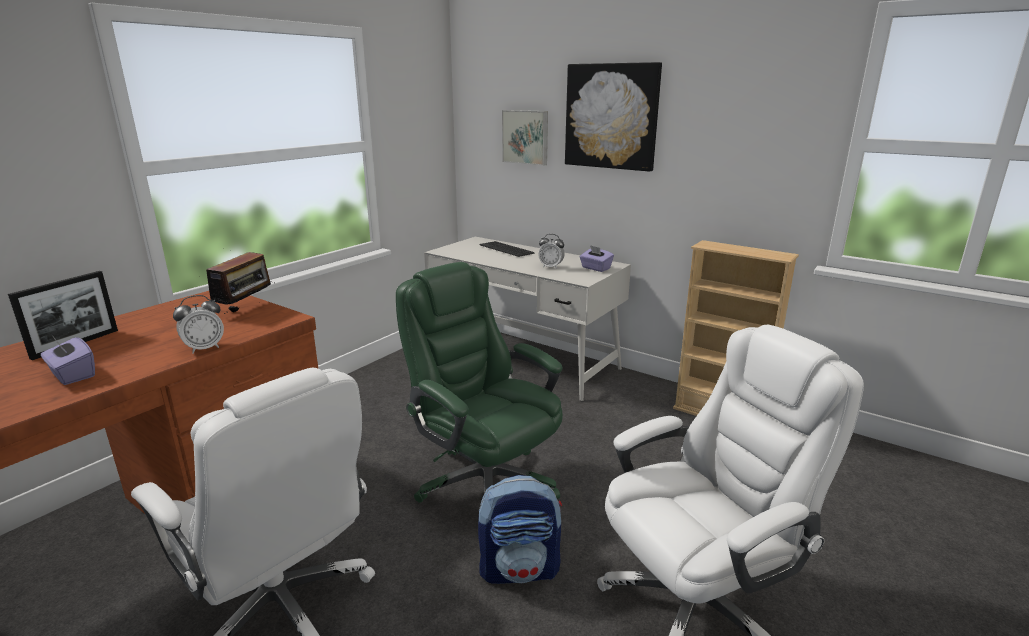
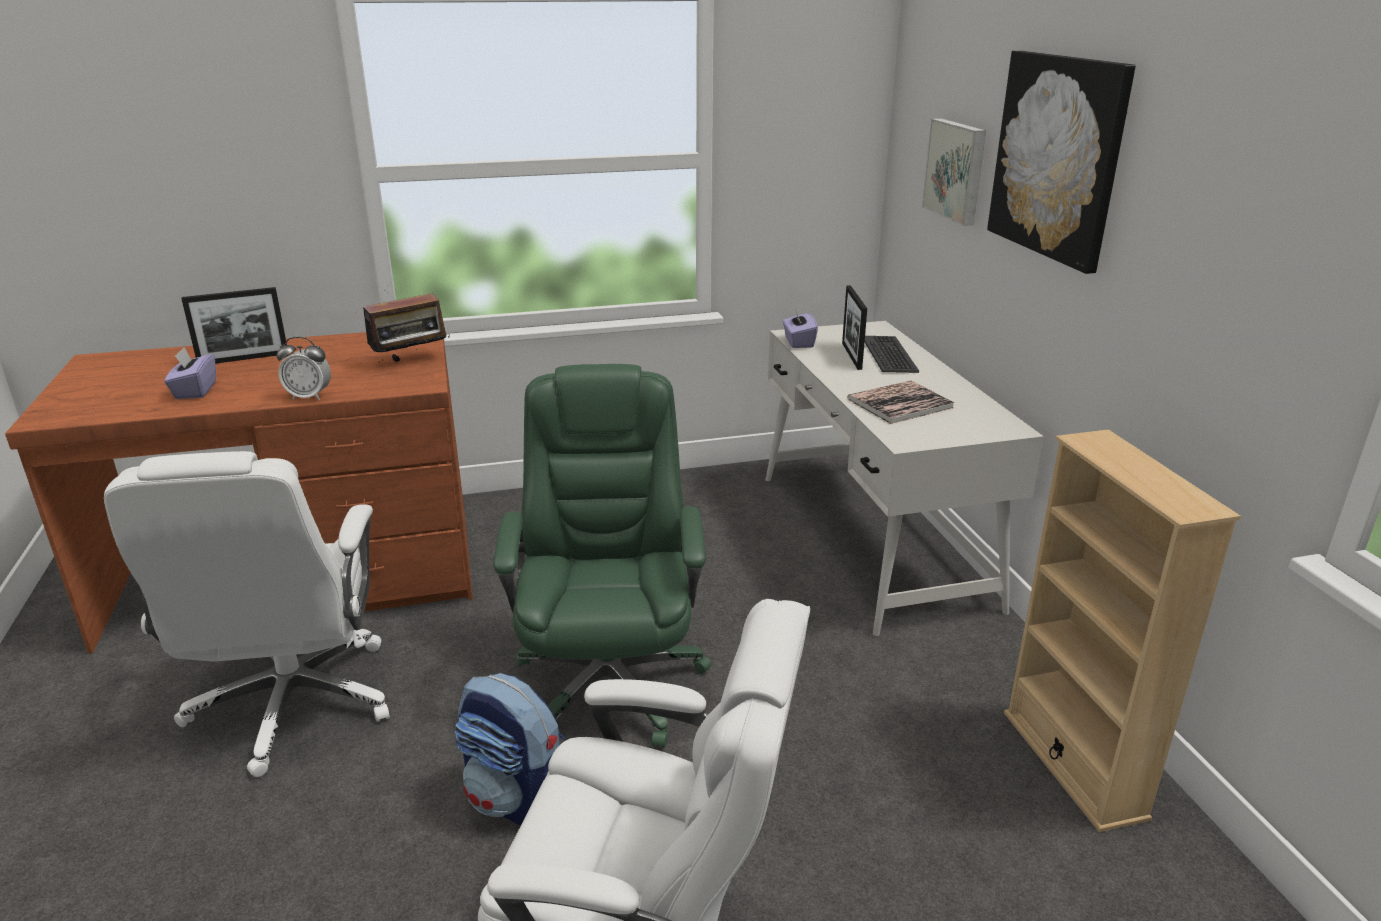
camera: 40 degrees right, 5 degrees up
(489, 253) = (851, 356): none -> picture frame
(551, 267) = (900, 403): alarm clock -> book
(595, 268) = (966, 426): purple tissue box -> purple tissue box (798, 342)

